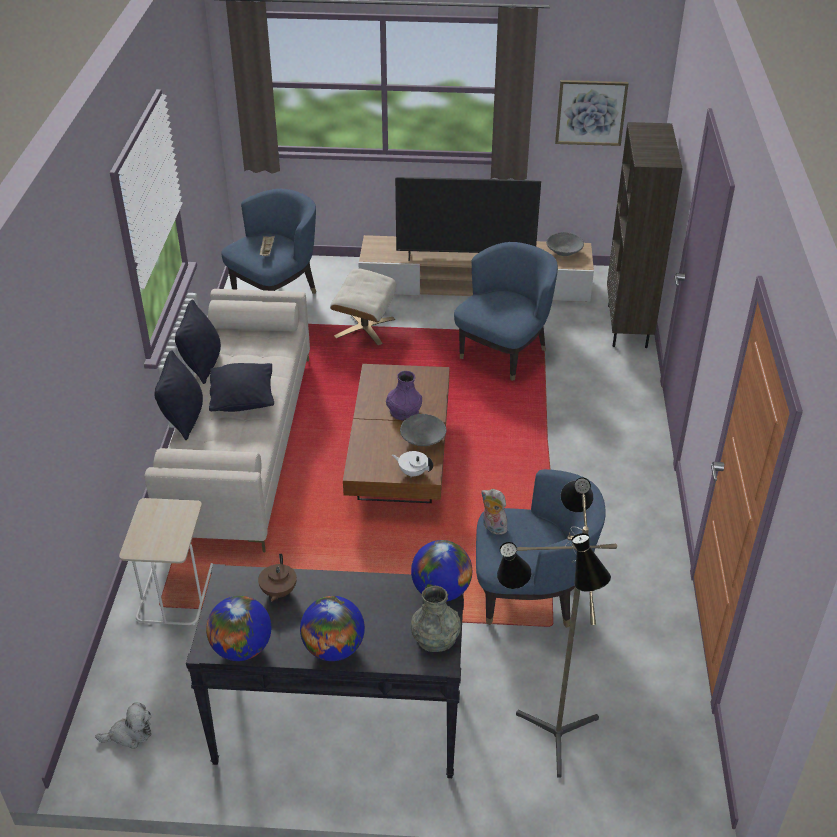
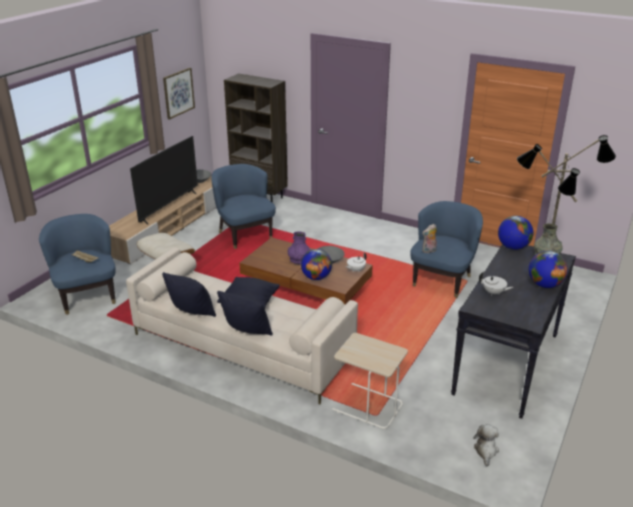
camera: 65 degrees left, 10 degrees down
(242, 648) = (535, 313): globe -> globe (316, 277)
(278, 592) = (493, 293): brown teapot -> white teapot

